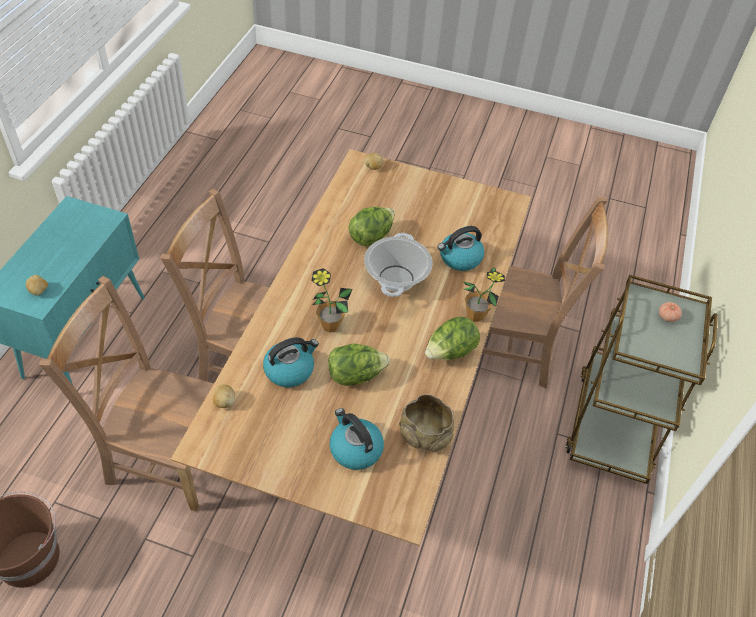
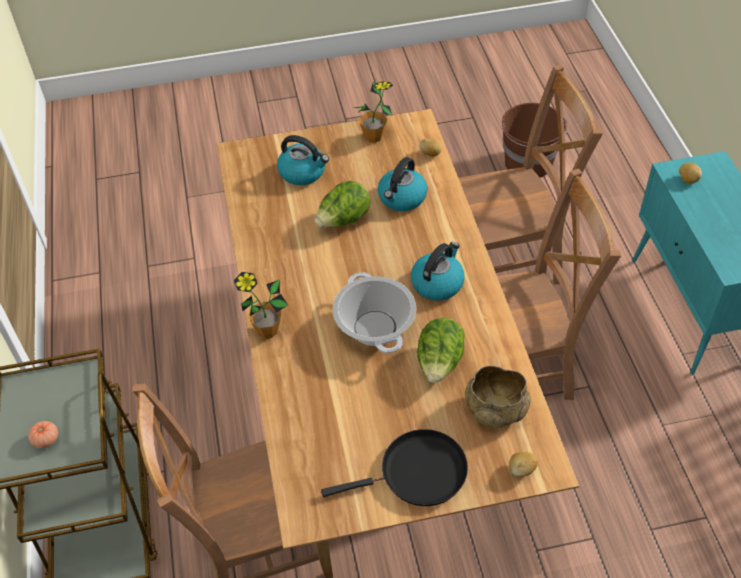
camera: 155 degrees right, 0 degrees up
(330, 325) = (400, 249): potted plant -> potted plant (373, 137)
(425, 434) = (253, 207): beige bowl -> beige bowl (495, 409)
(432, 192) = (417, 473): none -> black frying pan
(450, 352) = (272, 281): lettuce -> none
(459, 258) = (323, 390): kettle -> kettle (437, 283)

